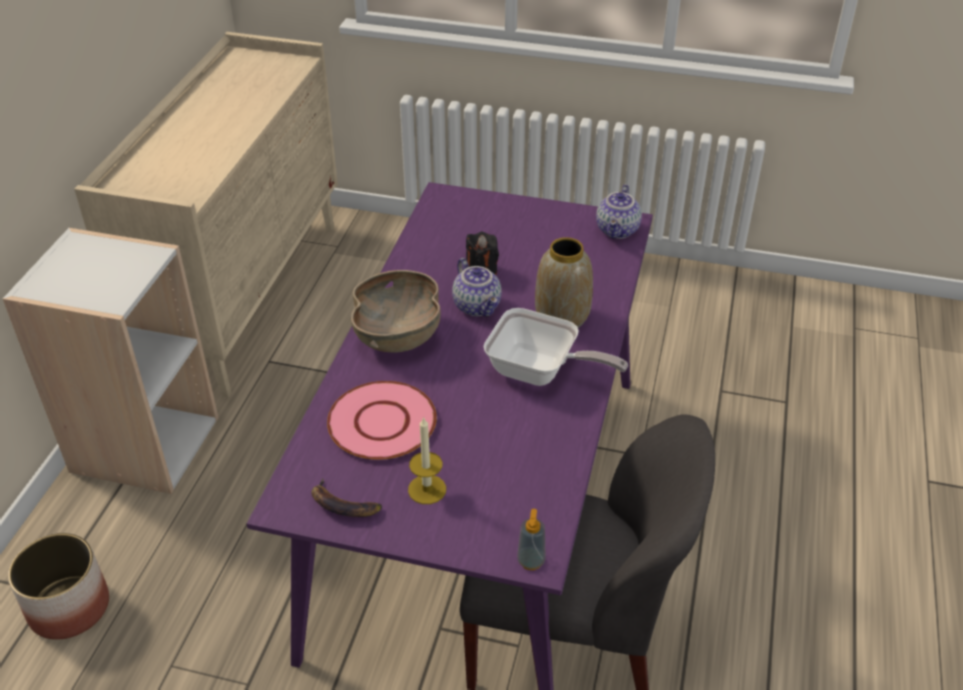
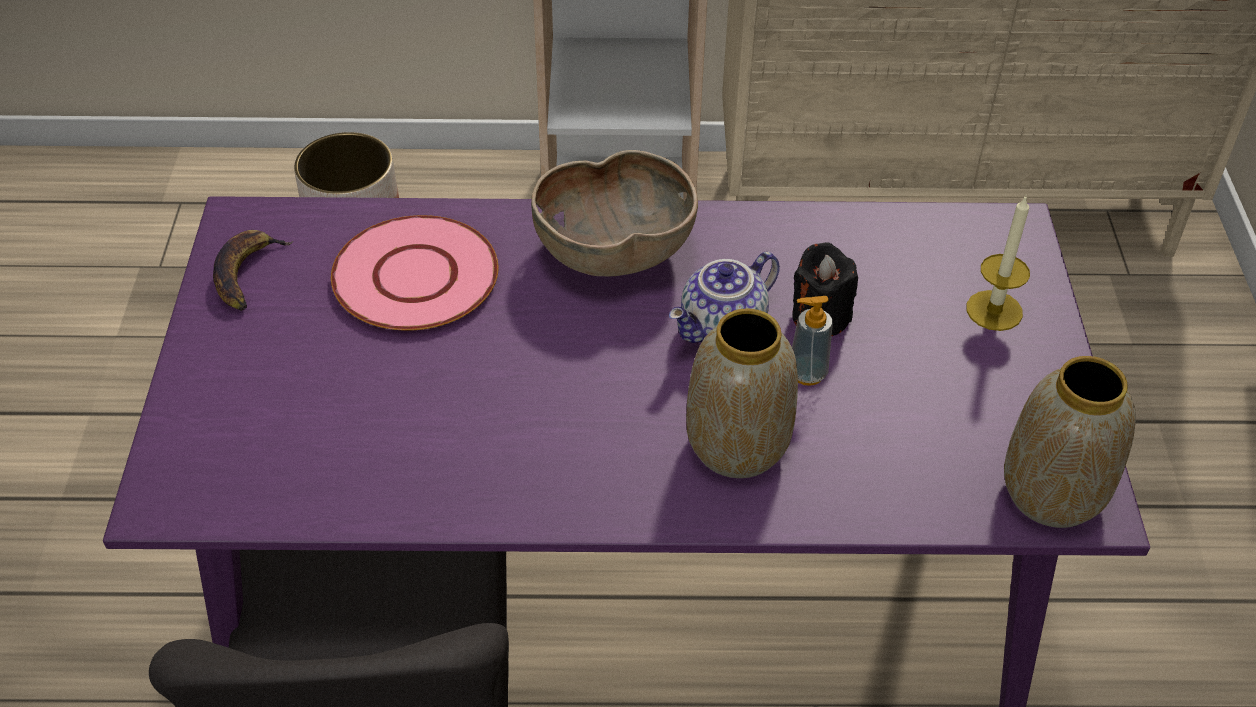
camera: 75 degrees right, 5 degrees up
(427, 489) = (287, 351): candle -> candle (994, 310)
(531, 561) = (156, 494): soap dispenser -> soap dispenser (807, 373)
(540, 372) = (579, 438): frying pan -> none
(618, 230) = (1053, 495): teapot -> vase

